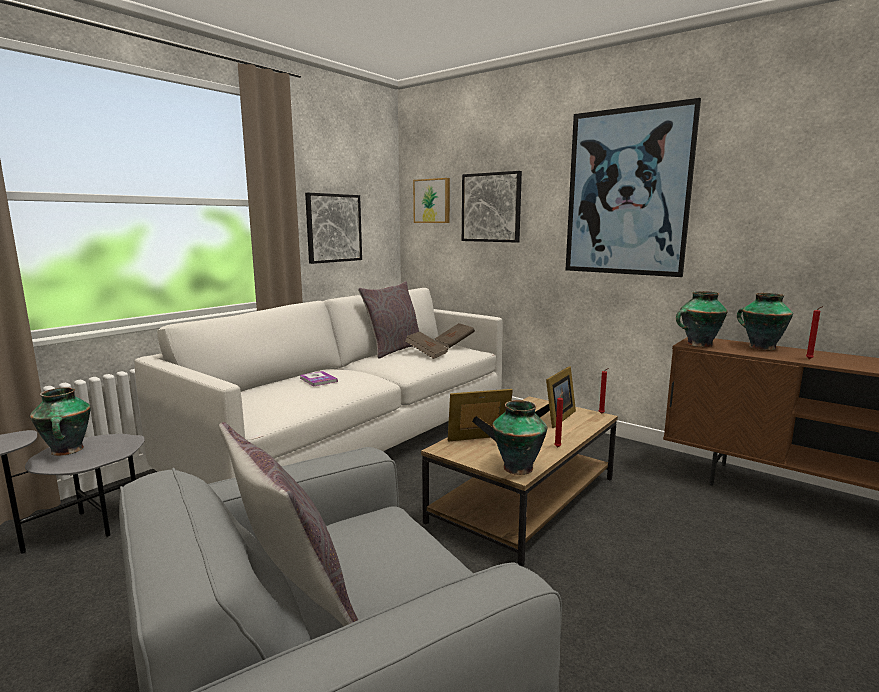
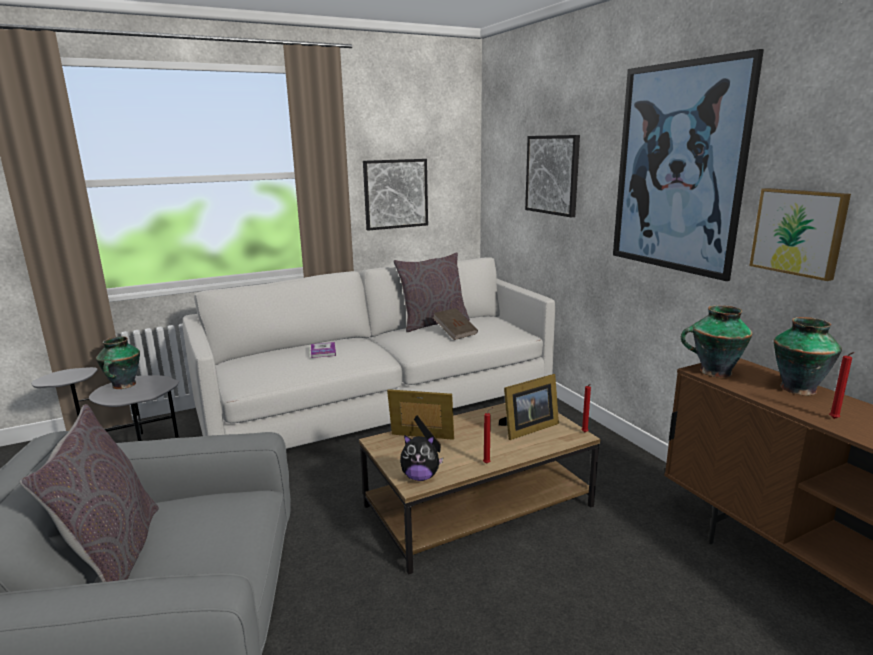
camera: 25 degrees right, 5 degrees up
(432, 201) = (505, 163): picture -> picture (799, 232)
(454, 344) = (502, 322): brown book -> none
(517, 467) = (420, 477): vase -> plush toy

